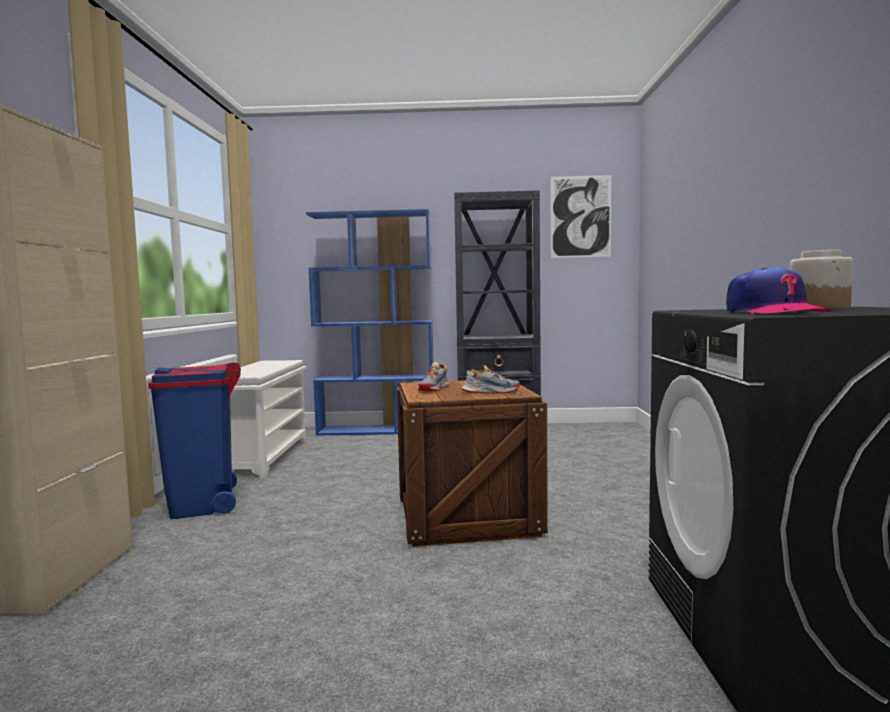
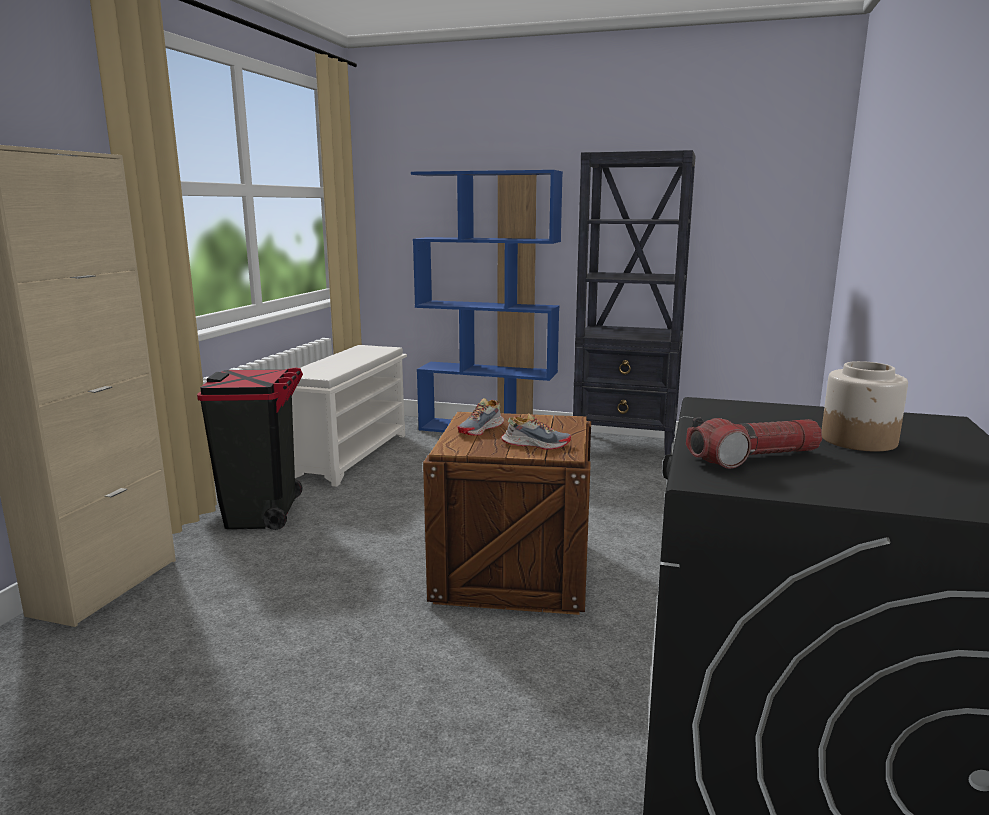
camera: 15 degrees right, 10 degrees up
(204, 504) = (263, 514): blue trash can -> black trash can
(580, 216) = (762, 177): picture -> none
(773, 312) = (753, 458): cap -> flashlight

